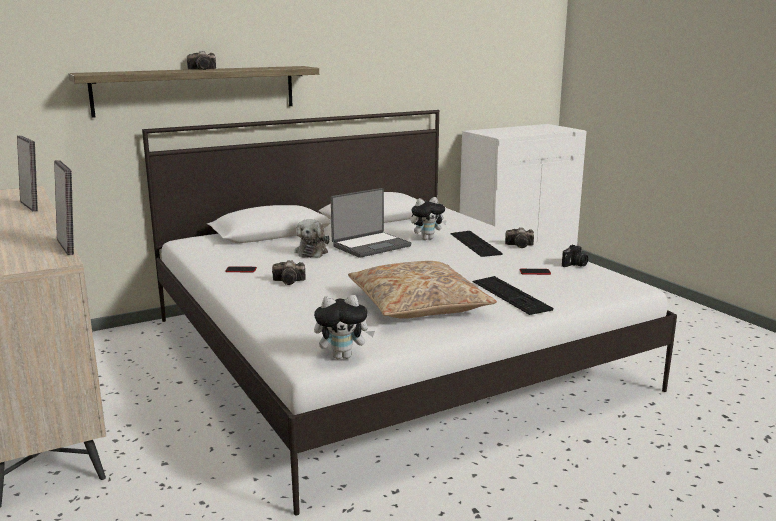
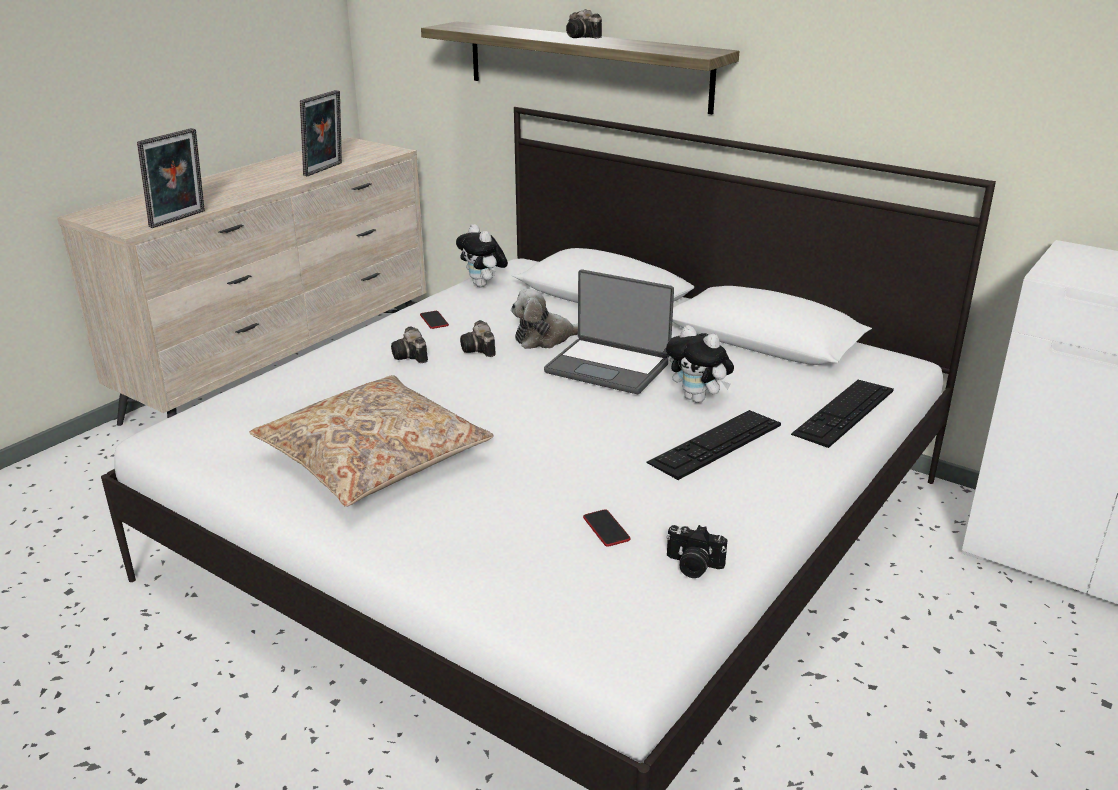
camera: 65 degrees right, 10 degrees up
(343, 356) = (180, 450): plush toy -> plush toy (483, 285)
(510, 295) = (463, 524): keyboard -> keyboard (844, 412)
(521, 245) = (756, 488): camera -> camera (480, 350)

